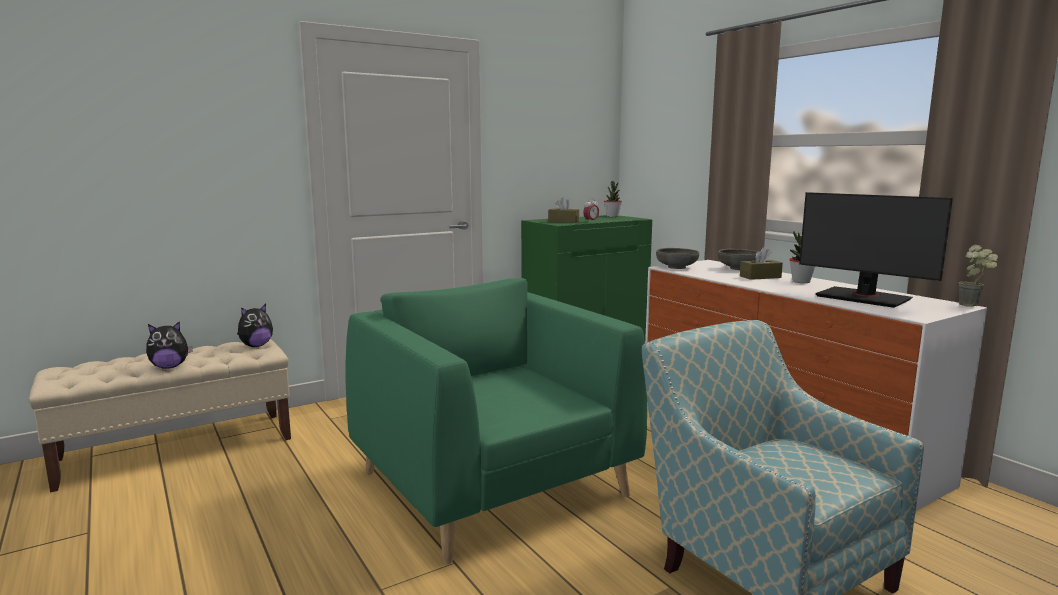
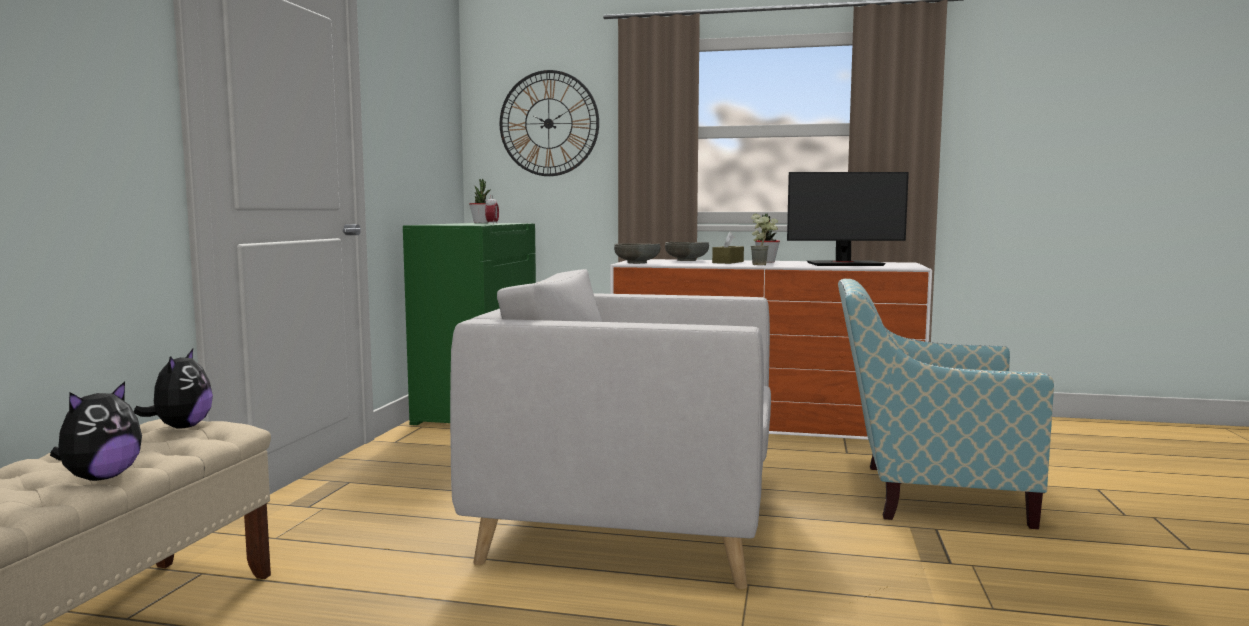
camera: 45 degrees left, 5 degrees down
(492, 483) = (631, 520): green armchair -> grey armchair
(563, 221) = (463, 224): brown tissue box -> none
(672, 132) = (548, 123): none -> wall clock
(974, 306) = (910, 262): potted plant -> potted plant (763, 265)

